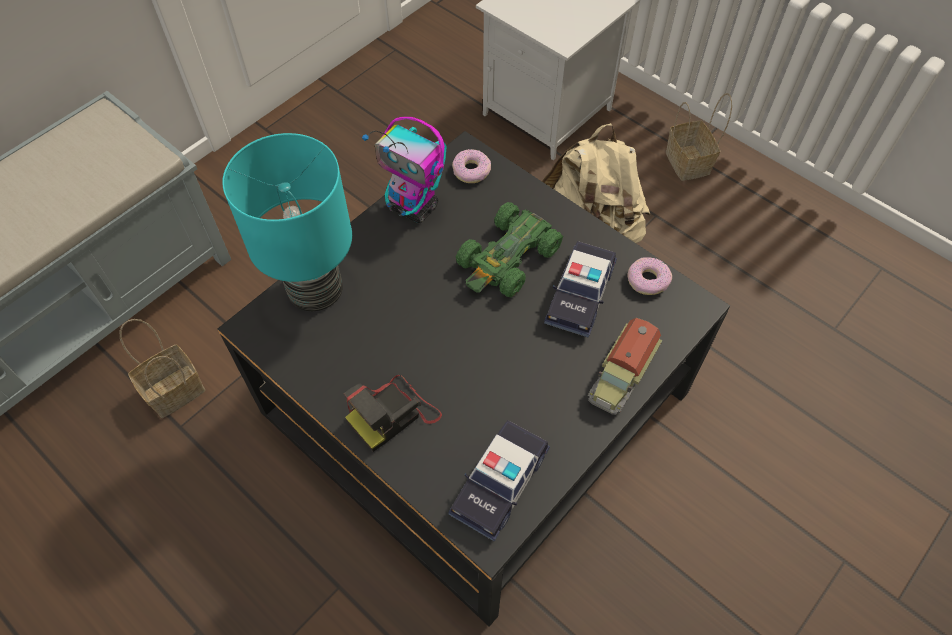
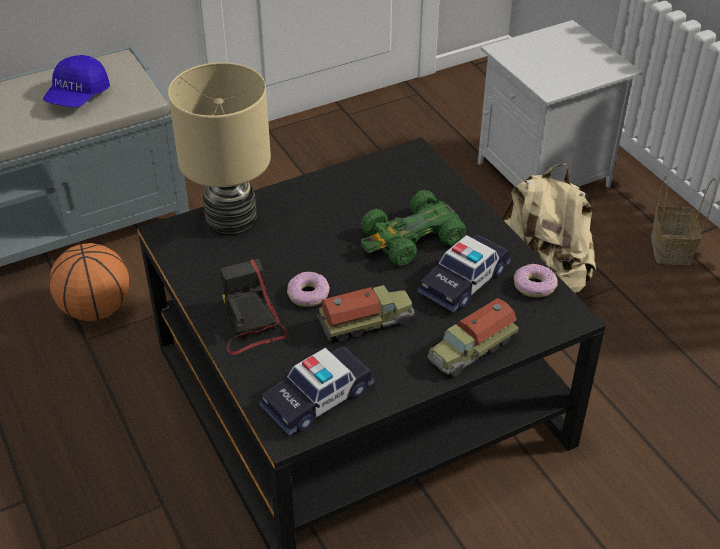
camera: 20 degrees right, 15 degrees down
(74, 176) = (78, 97): none -> blue cap
(176, 389) = (96, 309): basket -> basketball
(315, 288) = (232, 219): turquoise table lamp -> beige table lamp
(393, 414) = (251, 324): camera -> camera turned 90 degrees clockwise
(414, 207) = (346, 182): toy robot -> none
(471, 171) = (412, 167): donut -> donut (308, 294)
(508, 375) = (366, 322): none -> toy truck

